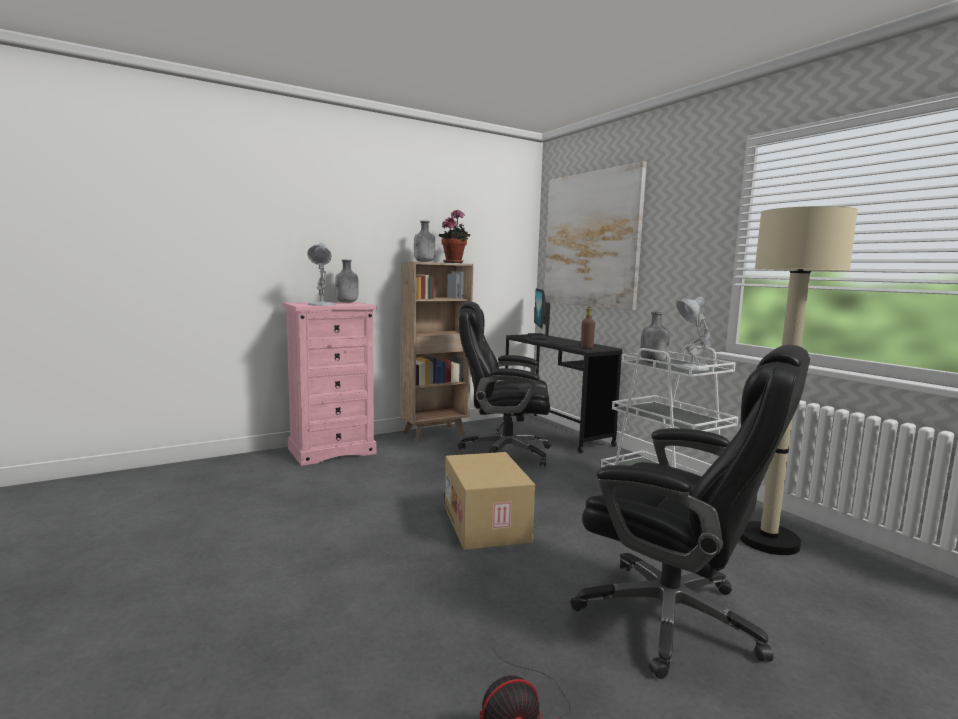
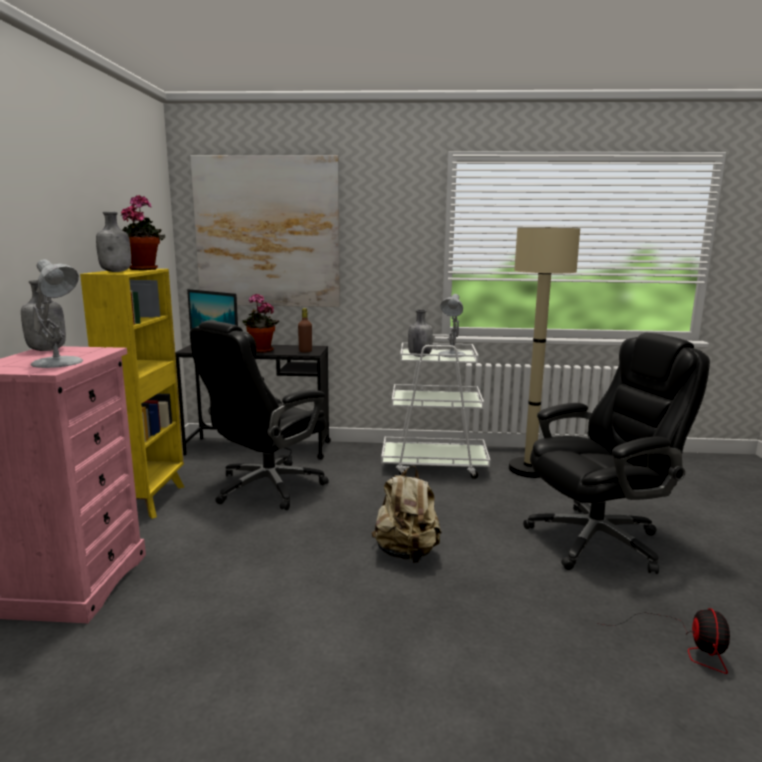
camera: 55 degrees left, 5 degrees up
(435, 433) = (150, 499): brown bookcase -> yellow bookcase
(487, 524) = (406, 553): cardboard box -> beige backpack
(557, 342) = (260, 351): none -> potted plant

